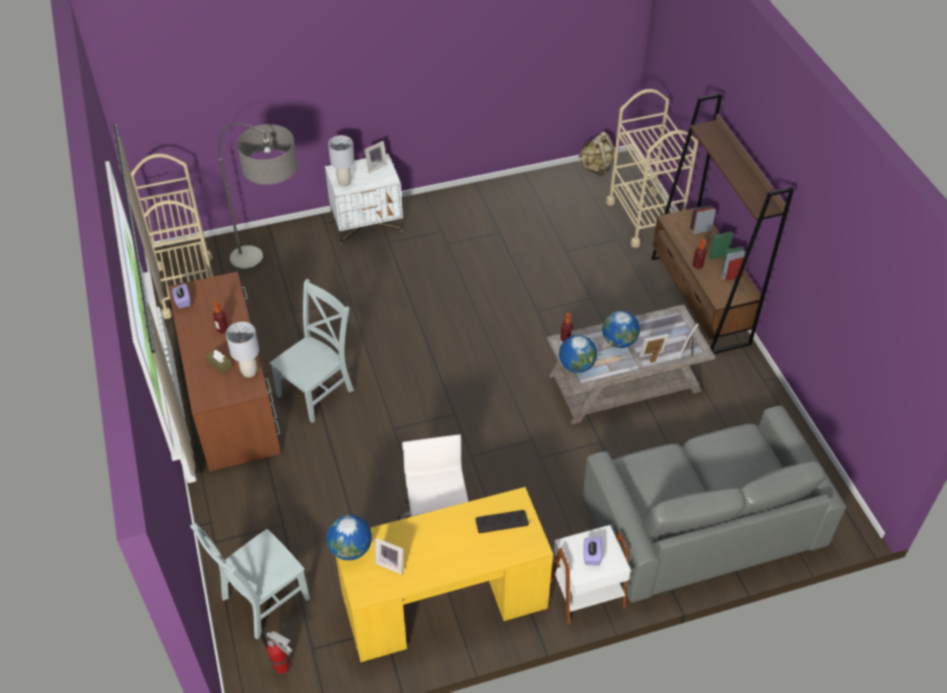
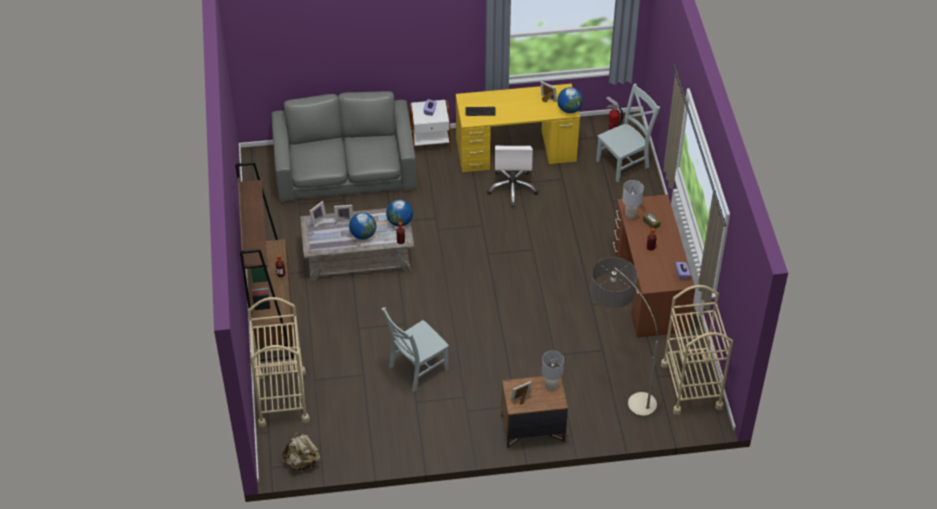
camera: 170 degrees left, 0 degrees up
(318, 391) = (585, 283): grey chair -> grey chair (416, 369)
(367, 223) = (532, 429): white nightstand -> brown nightstand

